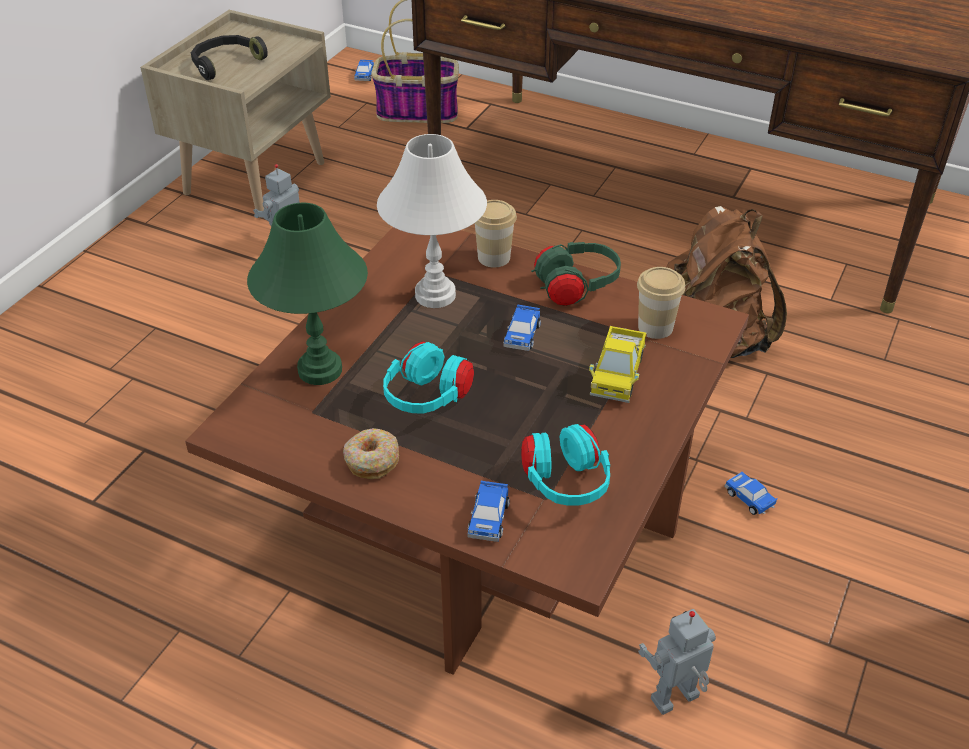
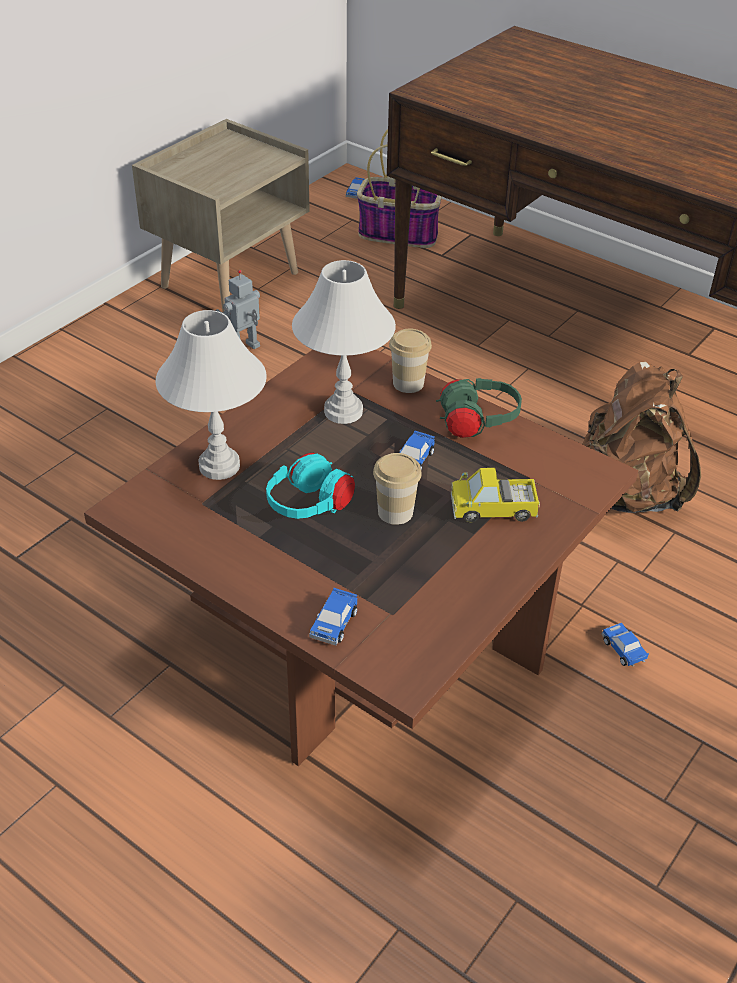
camera: 10 degrees right, 0 degrees up
(225, 63) = (210, 169): black headphones -> none
(320, 369) = (220, 465): green table lamp -> white table lamp
(372, 460) = (243, 554): donut -> none
(565, 484) = (413, 603): turquoise headphones -> none
(617, 375) = (493, 509): toy truck -> toy truck turned 60 degrees clockwise
(655, 327) = (543, 470): cup -> cup (395, 512)
(676, 700) = (500, 826): toy robot -> none

